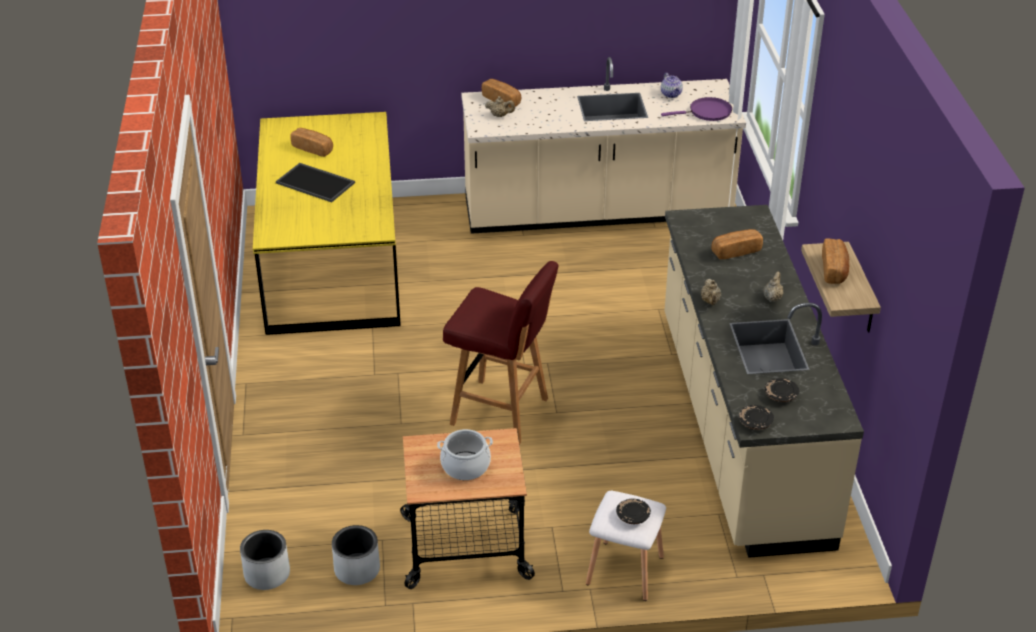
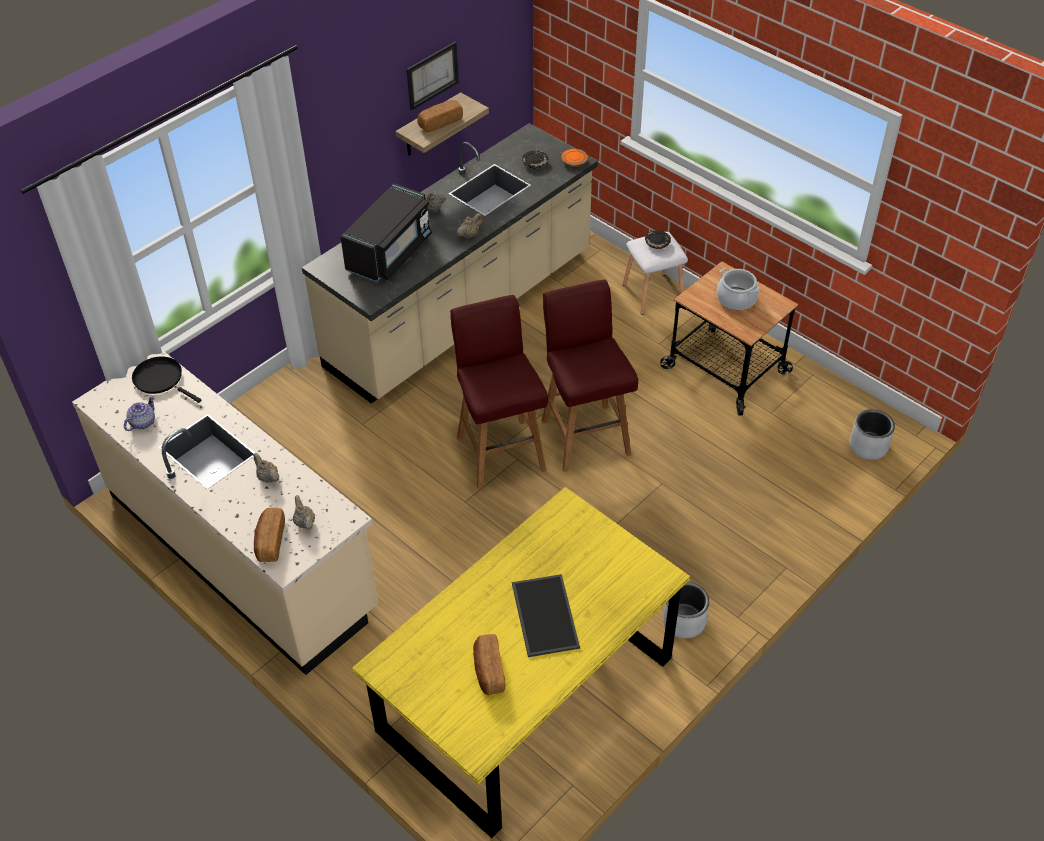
camera: 130 degrees left, 10 degrees up
(356, 569) = (807, 407): grey planter -> grey planter (684, 621)
(542, 360) = (500, 451): none -> red stool
(557, 117) = (267, 477): none -> beige teapot
(707, 112) = (161, 379): purple frying pan -> black frying pan
(735, 251) = (390, 252): bread -> black microwave
(755, 422) = (574, 162): black plate -> orange plate
(874, 242) = (432, 75): none -> picture

